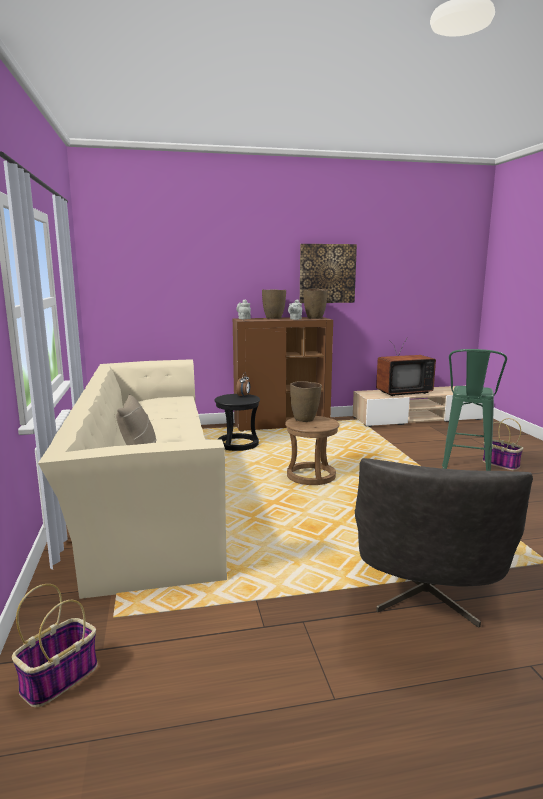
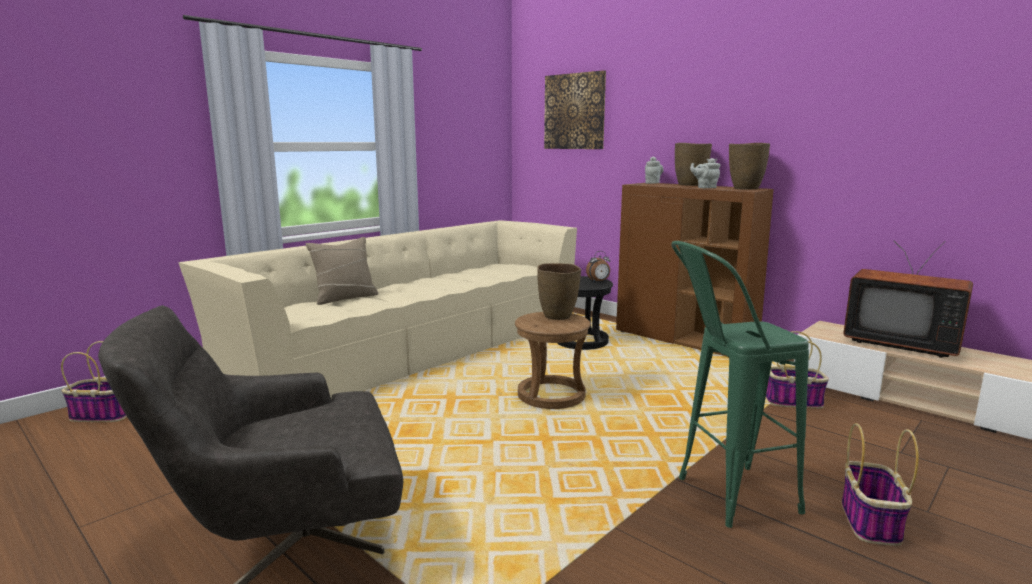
camera: 55 degrees right, 0 degrees up
(327, 273) = (792, 118): picture -> picture (574, 111)
(388, 435) = (794, 401): none -> basket

